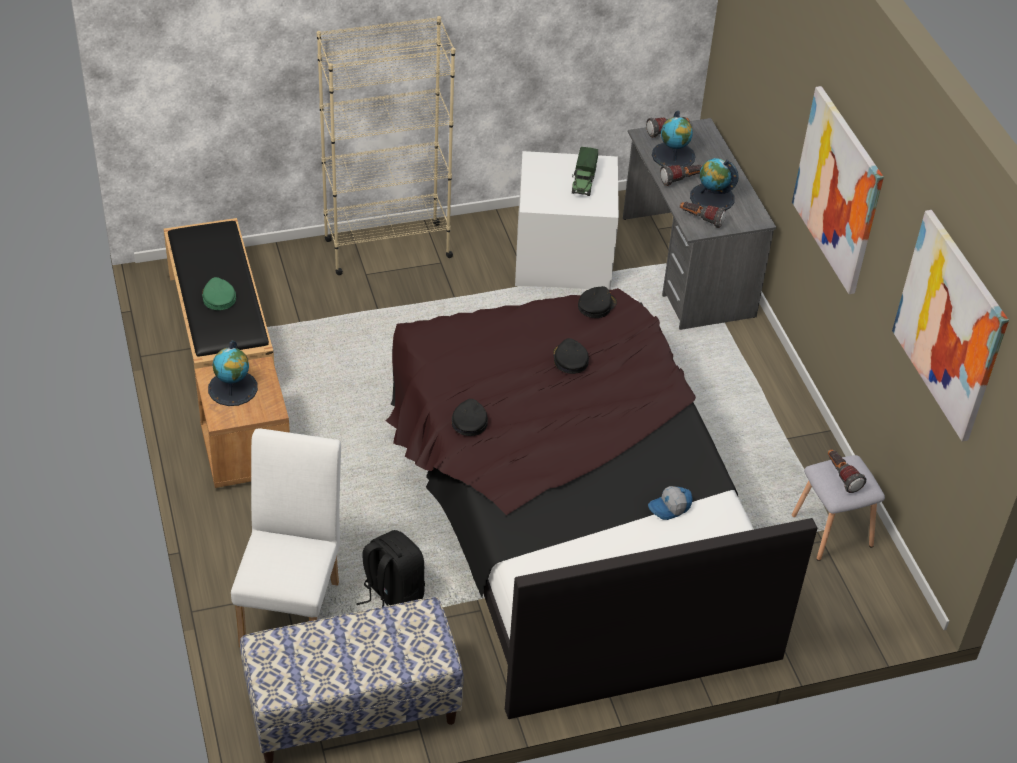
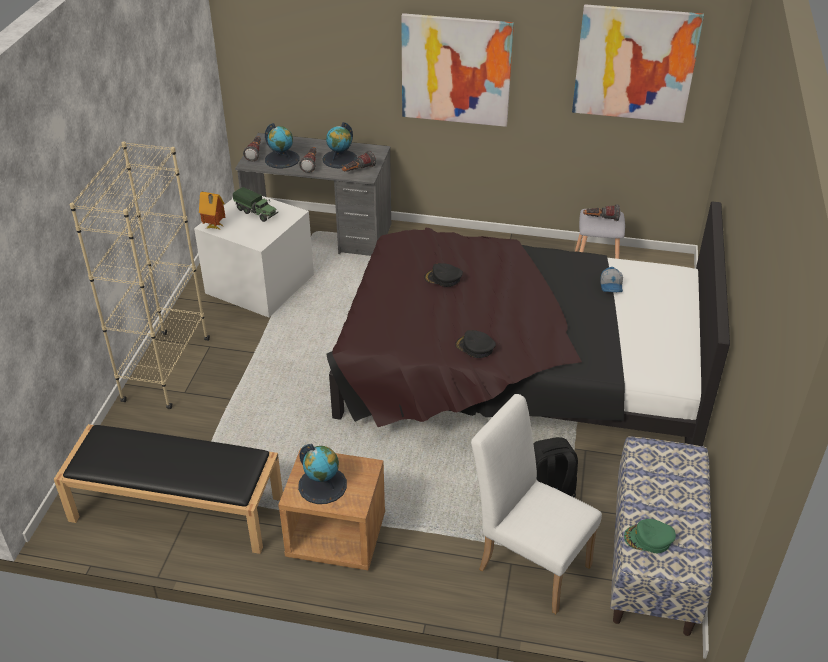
camera: 60 degrees left, 5 degrees down
(218, 297) = (189, 464): green cap -> green cap (648, 539)
(533, 164) = (214, 227): none -> toy house
(596, 305) = (394, 249): black cap -> none

